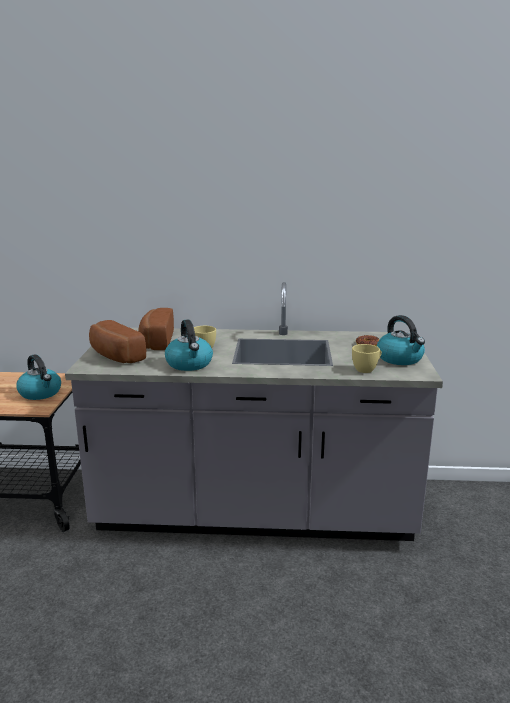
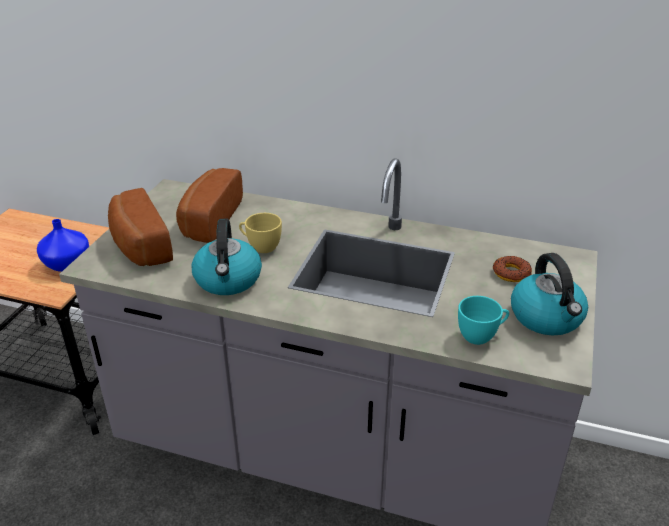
camera: 15 degrees right, 15 degrees up
(41, 393) = (68, 263): kettle -> blue vase
(367, 369) = (481, 336): yellow cup -> turquoise cup

